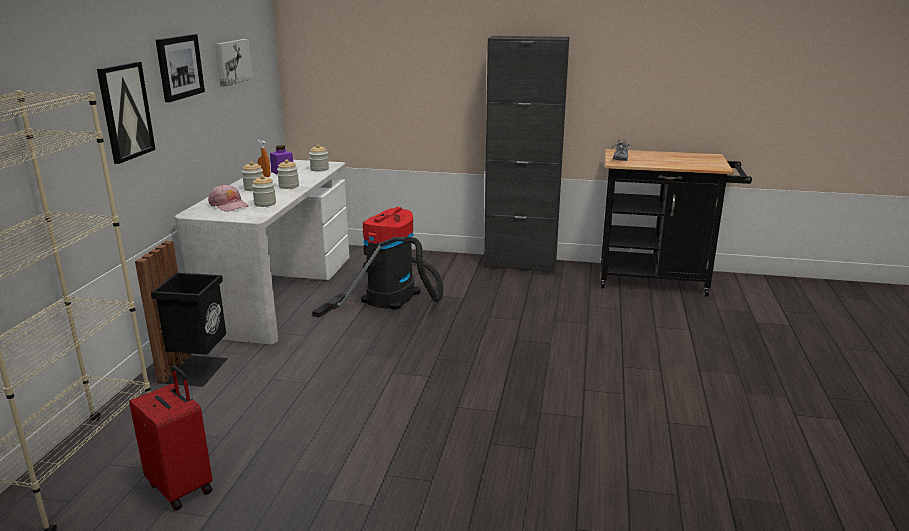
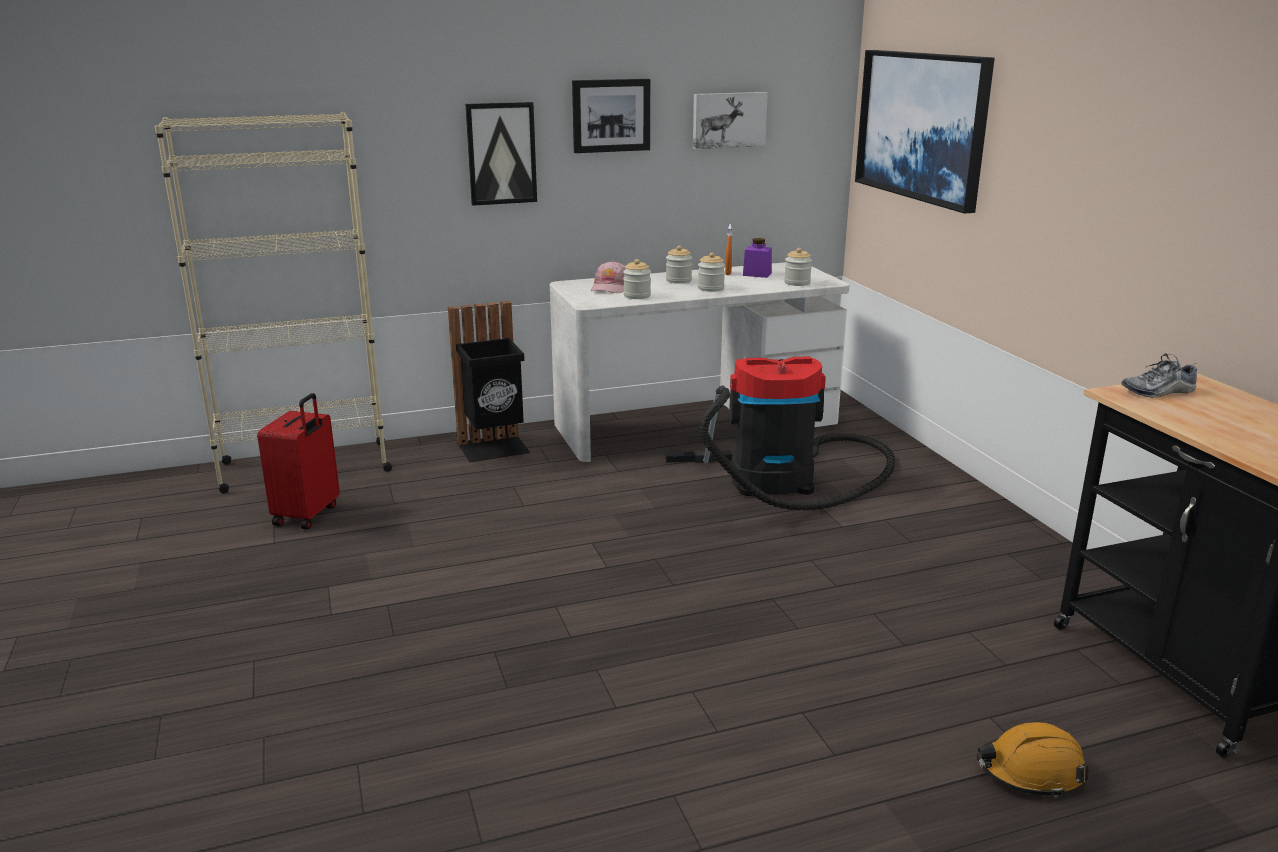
camera: 60 degrees right, 0 degrees up
(359, 52) = (922, 126): none -> picture
(520, 264) = (1022, 535): black cabinet -> none
(696, 333) = (1030, 772): none -> orange hard hat

